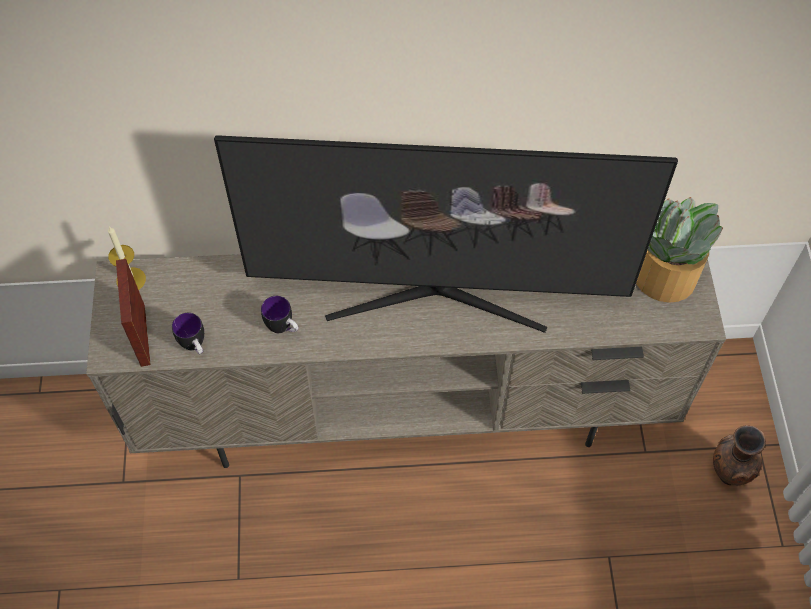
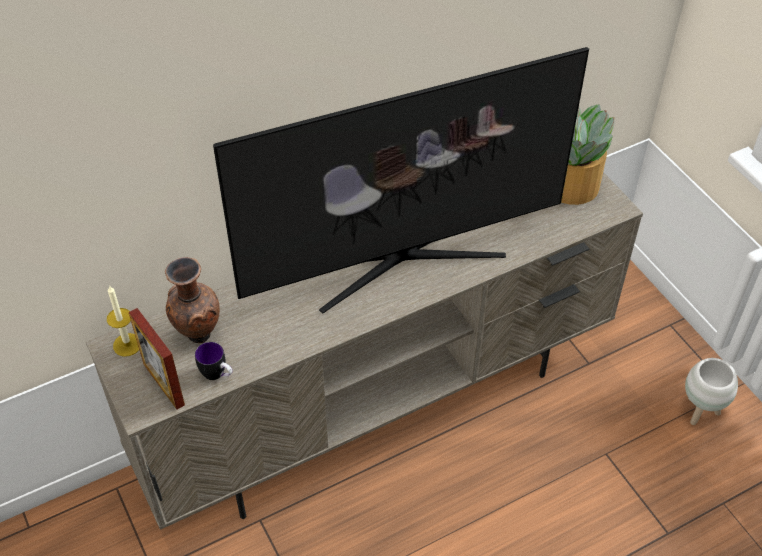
camera: 25 degrees left, 10 degrees down
(283, 328) = (288, 333): mug -> none
(726, 474) = (659, 355): brown vase -> brown vase (197, 334)
(735, 555) = (699, 412): none -> white planter

